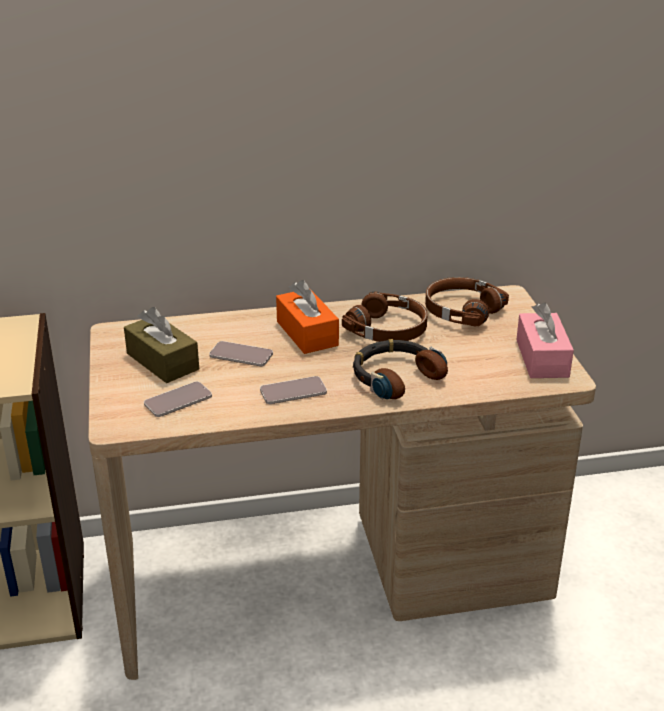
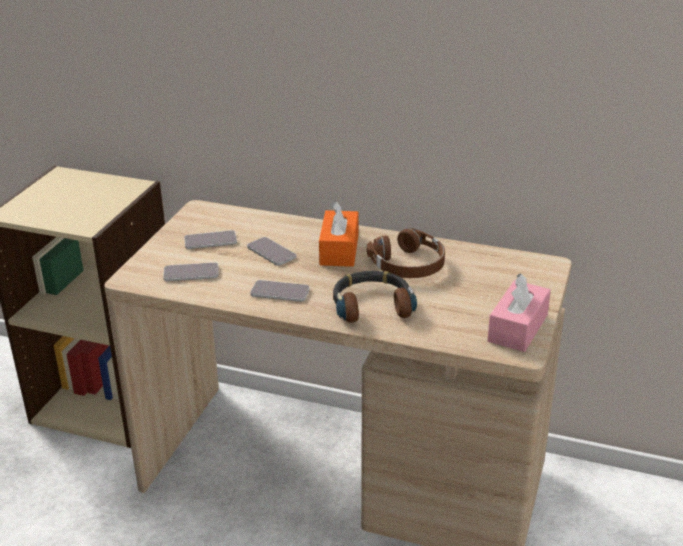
camera: 30 degrees right, 0 degrees up
(162, 361) = (210, 241): brown tissue box -> phone
(461, 310) = (490, 266): brown headphones -> none

